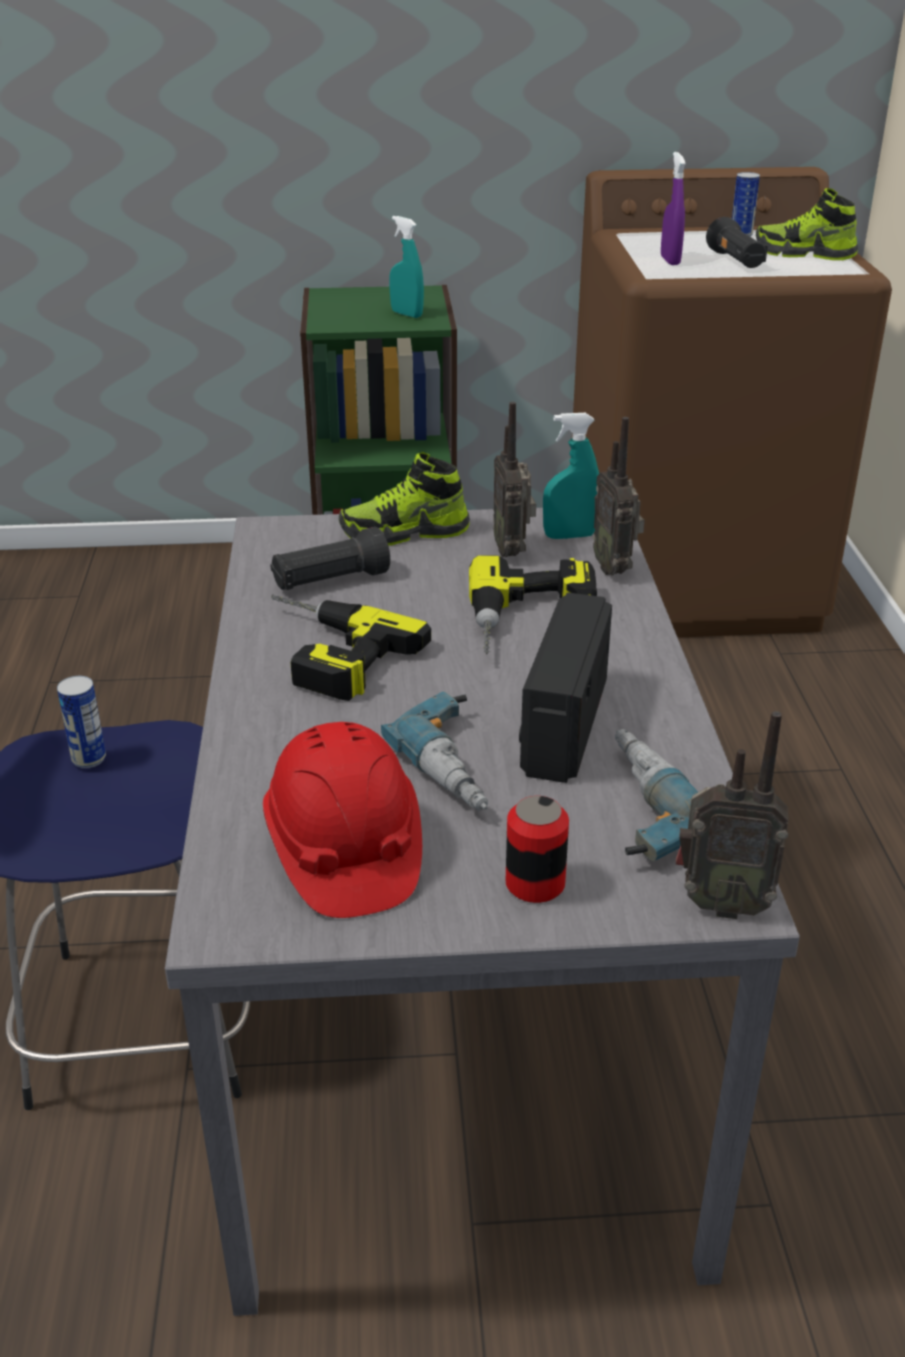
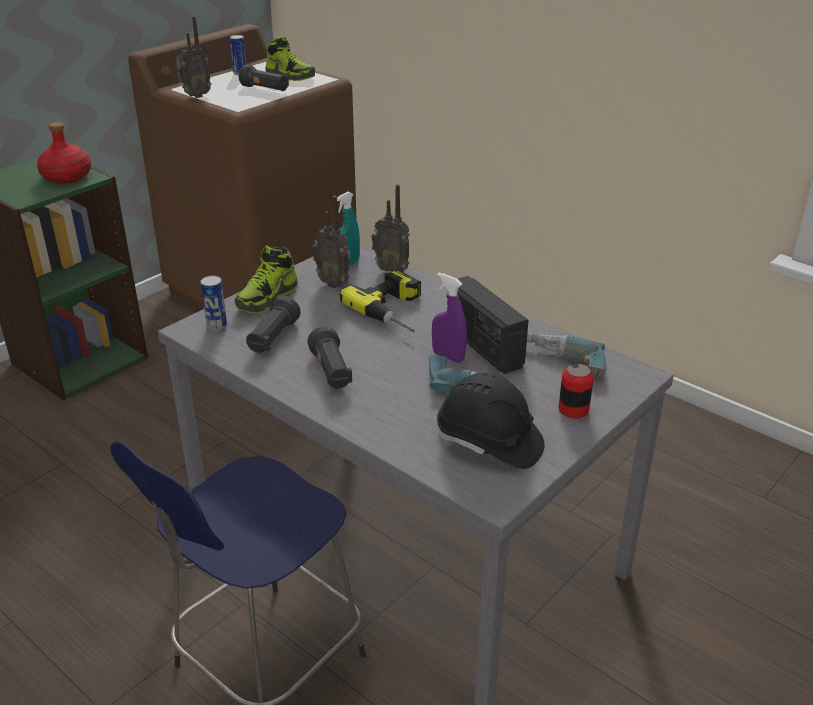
camera: 45 degrees left, 0 degrees up
(89, 758) = (217, 506): can -> can (217, 326)
(322, 653) = (331, 372): power drill -> black flashlight
(344, 851) = (489, 442): red hard hat -> black hard hat
(406, 314) = (66, 177): turquoise spray bottle -> red bottle
(670, 260) = (231, 98): purple spray bottle -> purple spray bottle (448, 356)
(721, 903) = (637, 378): radio -> radio (195, 96)
(804, 254) = (290, 76): shoe -> shoe turned 120 degrees counterclockwise

